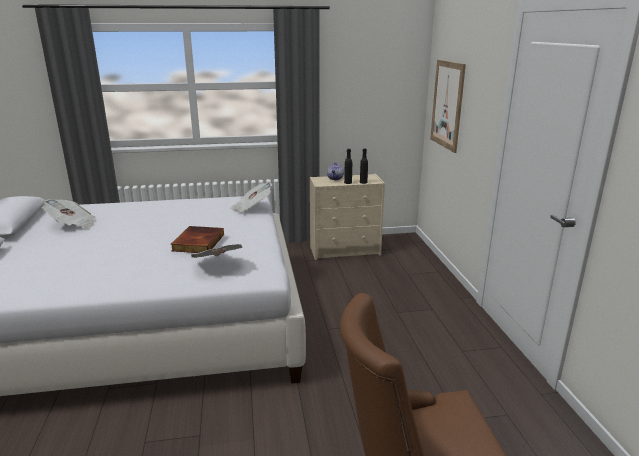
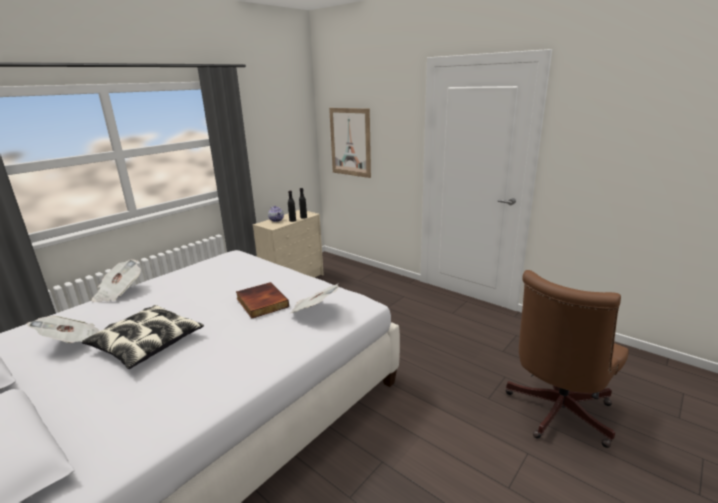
camera: 40 degrees left, 0 degrees up
(97, 242) = (147, 344): none -> pillow
(251, 208) = (248, 262): newspaper -> newspaper (119, 292)

